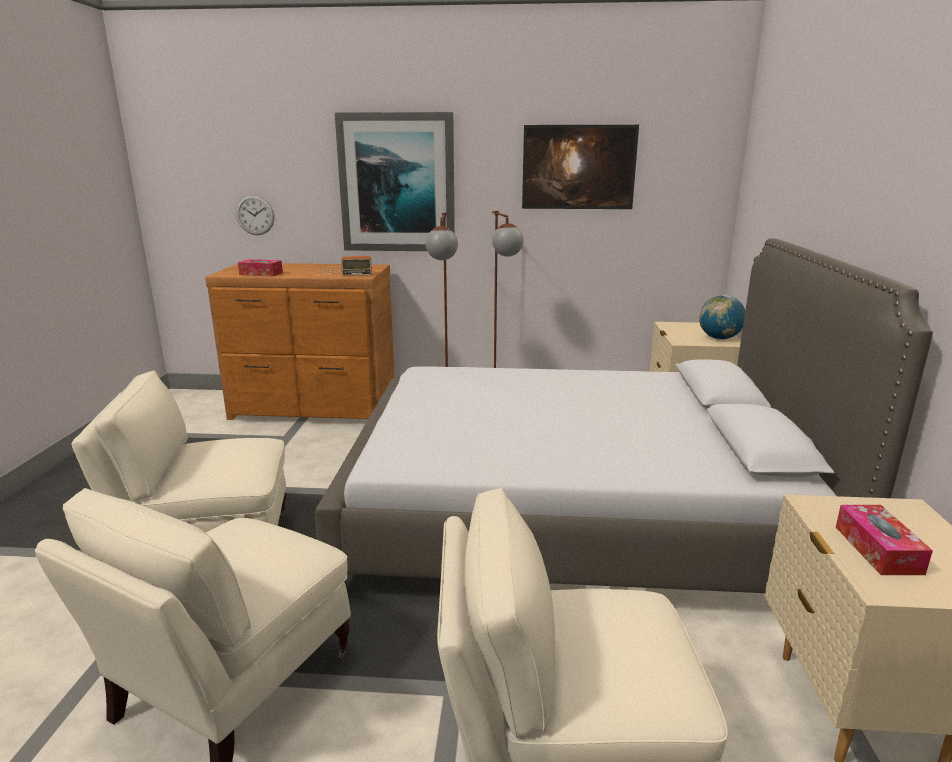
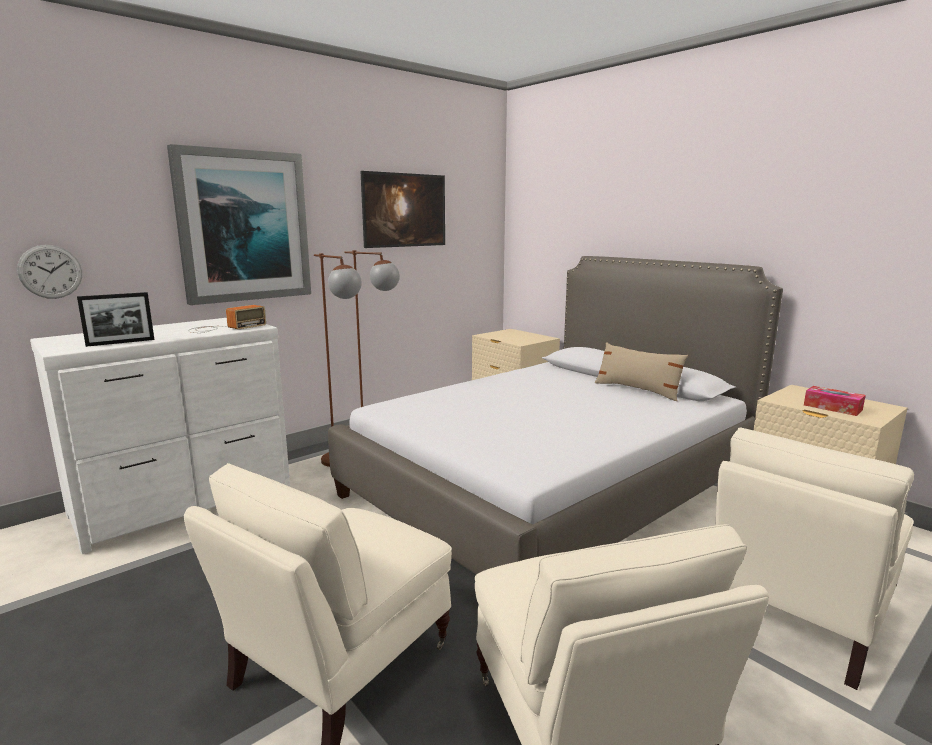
camera: 45 degrees left, 5 degrees down
(261, 274) = (120, 342): tissue box -> picture frame
(314, 408) = (185, 502): brown dresser -> white dresser
(706, 433) = (637, 390): none -> beige pillow
(719, 338) = (534, 337): globe -> none

